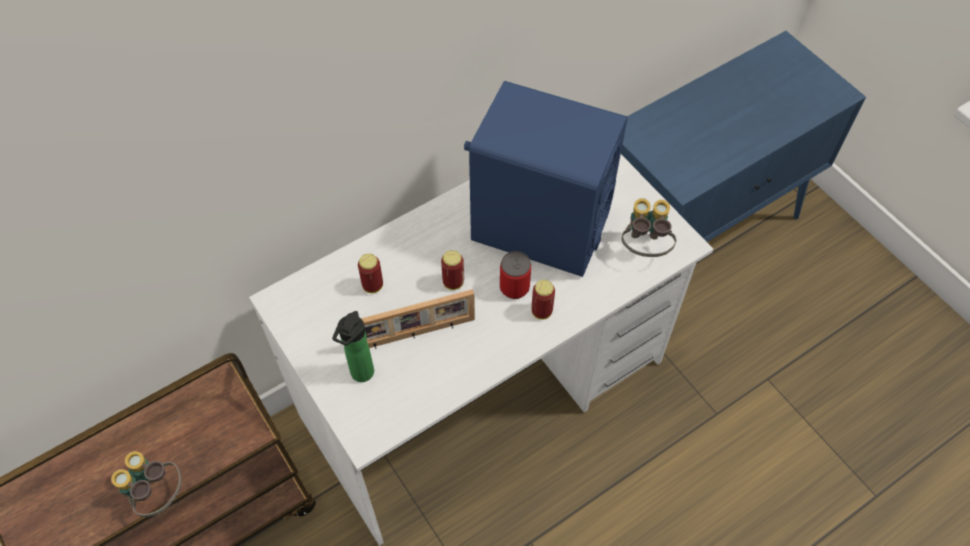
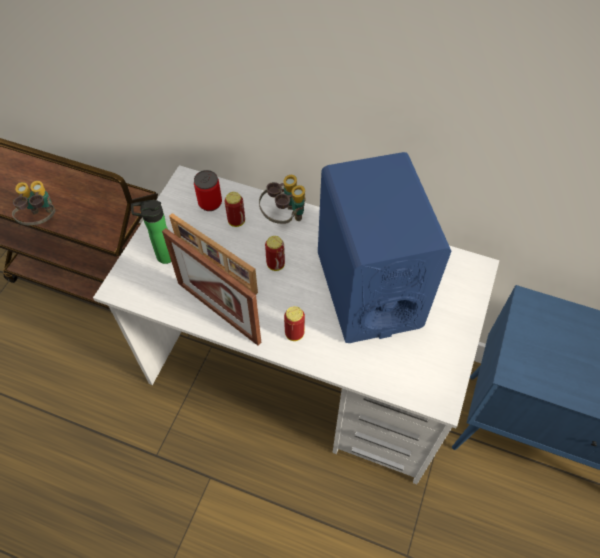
camera: 55 degrees right, 0 degrees up
(469, 361) = (218, 312): none -> picture frame
(514, 287) = (301, 304): can -> can (210, 203)
(644, 247) = (411, 372): binoculars -> binoculars (284, 218)

